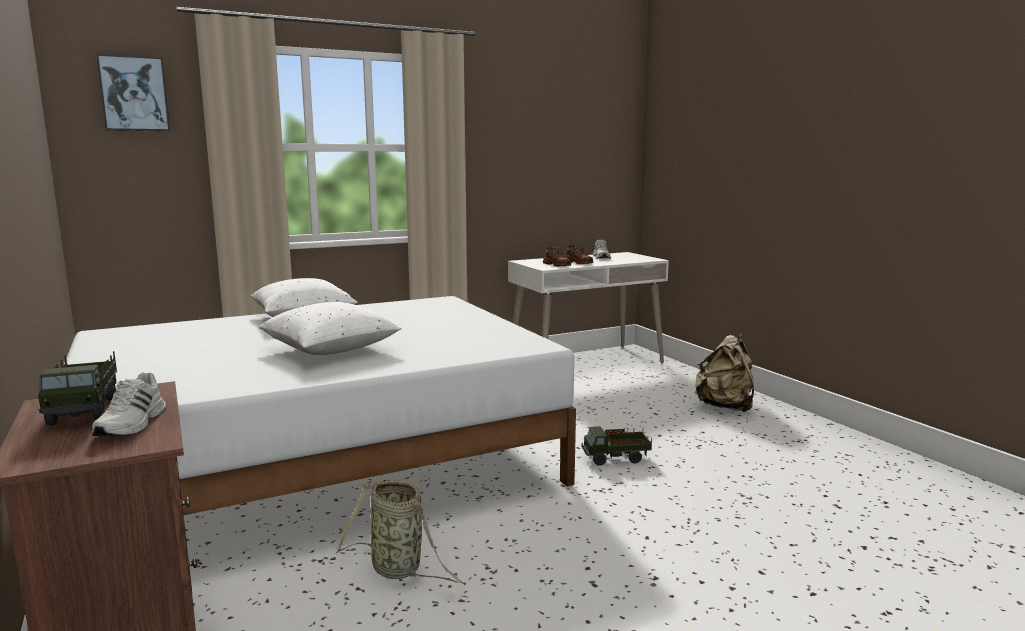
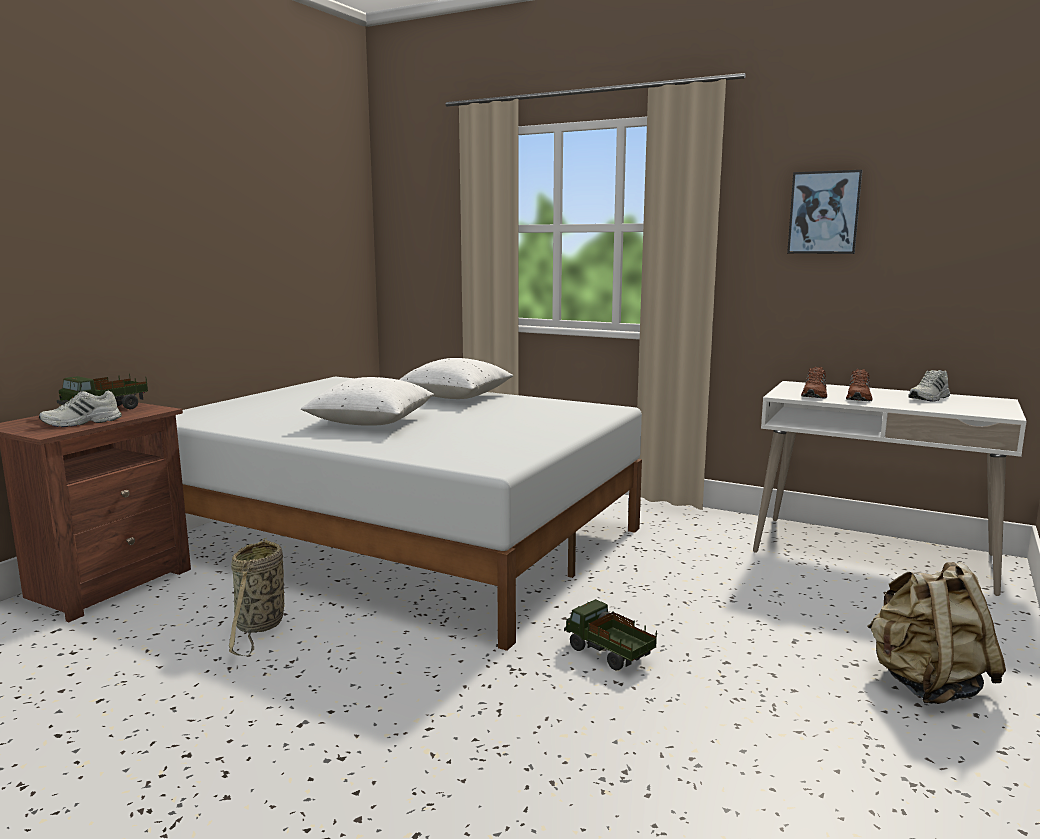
camera: 55 degrees right, 0 degrees up
(134, 93) = (424, 183): picture -> picture (824, 212)

